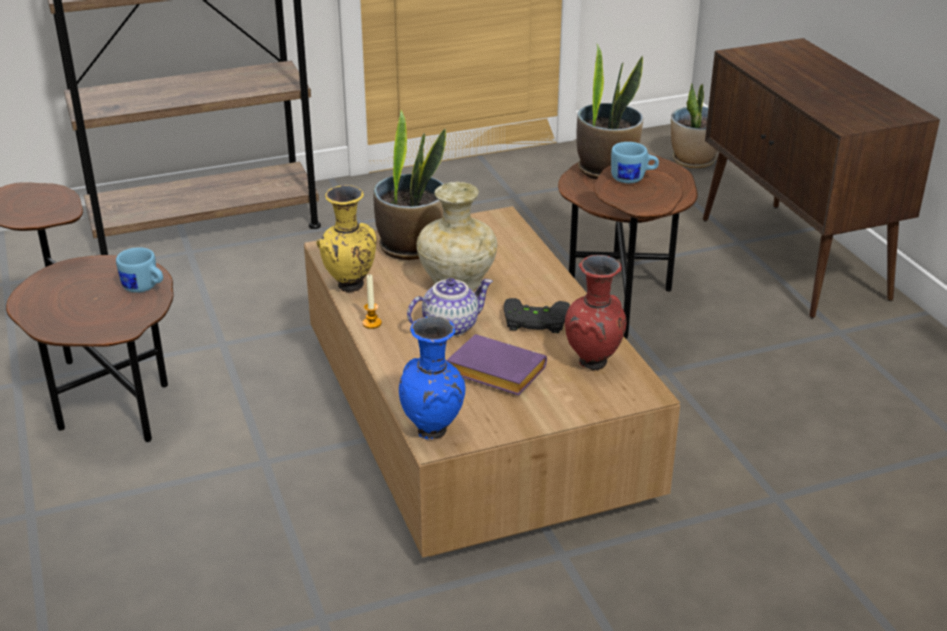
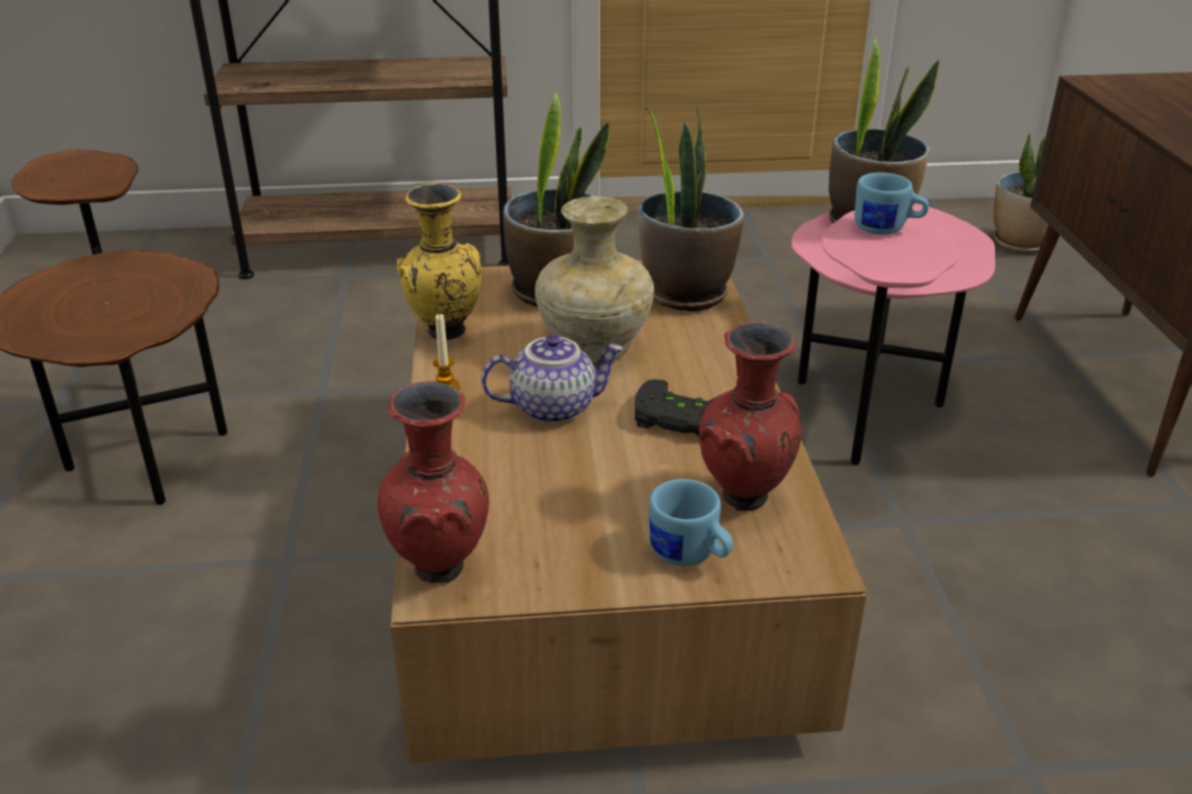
camera: 15 degrees right, 0 degrees up
(144, 288) = (174, 298): blue mug -> blue mug (690, 556)
(434, 432) = (442, 571): blue vase -> red vase
(493, 372) = (581, 488): purple book -> none
(500, 236) = (685, 293): none -> potted plant
(622, 300) = (867, 410): brown side table -> pink side table

